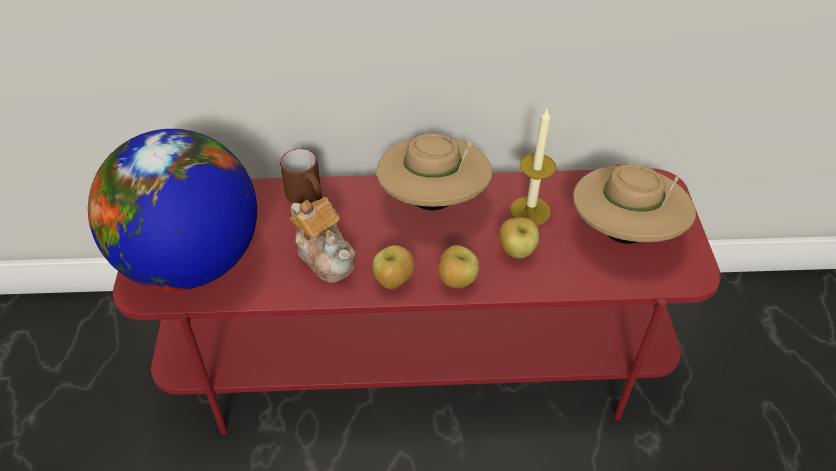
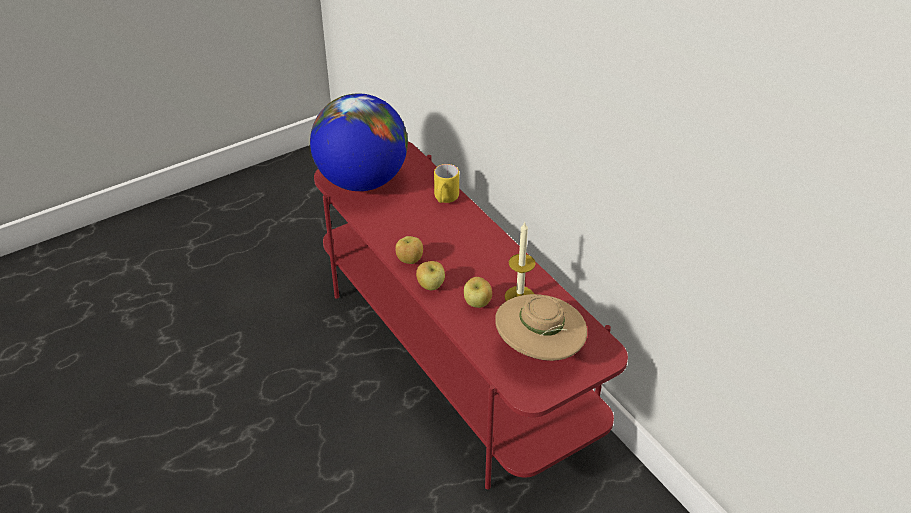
camera: 60 degrees right, 5 degrees down
(307, 198) = (445, 199): brown mug -> yellow mug
(325, 256) = (406, 226): teapot -> none
(433, 201) = (489, 250): beige hat -> none

